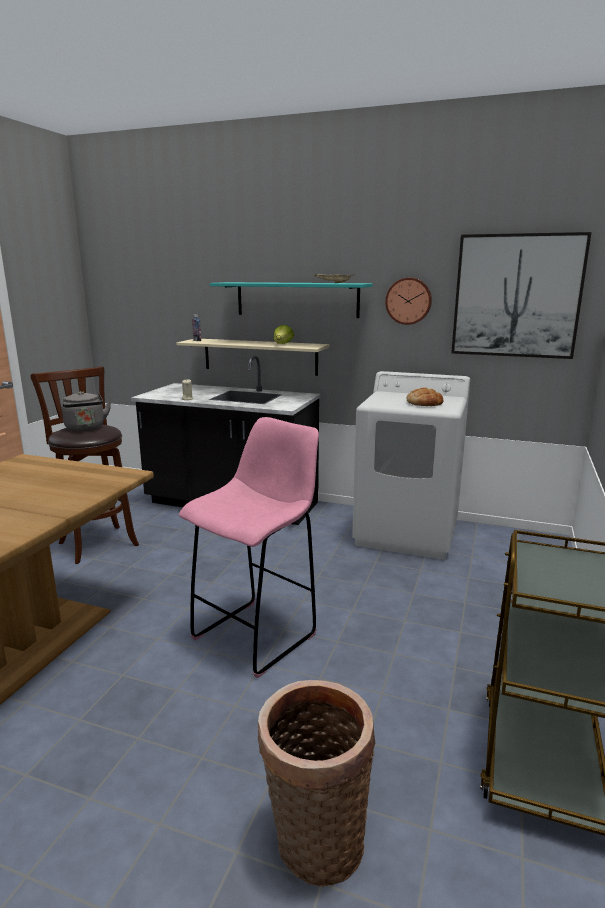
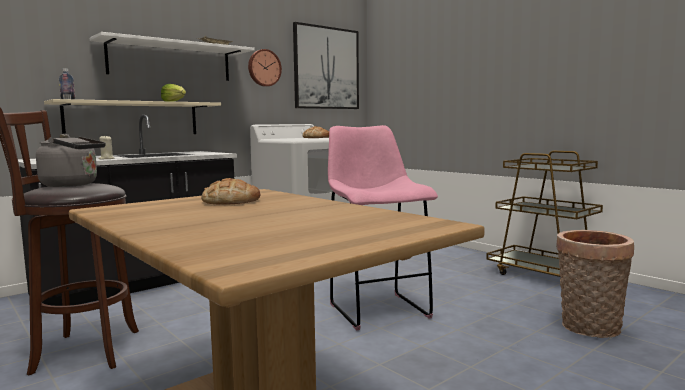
camera: 60 degrees left, 10 degrees down
(63, 480) = (231, 201): none -> bread
(297, 299) = (171, 61): turquoise shelf -> white shelf

